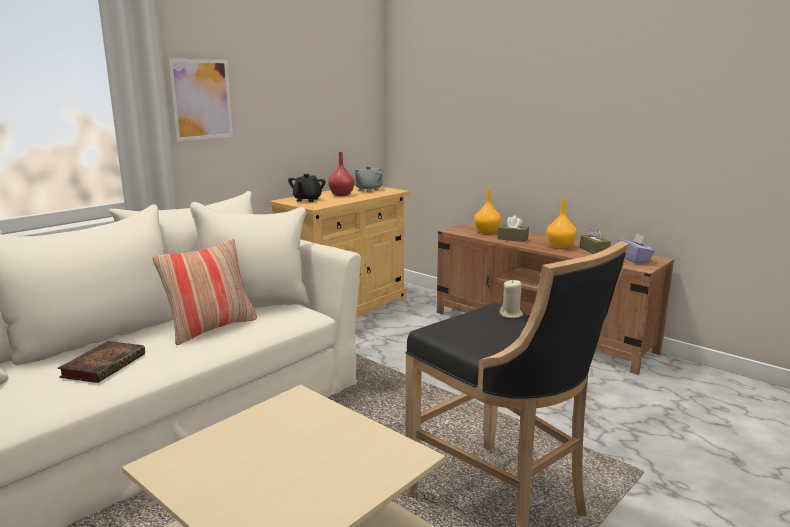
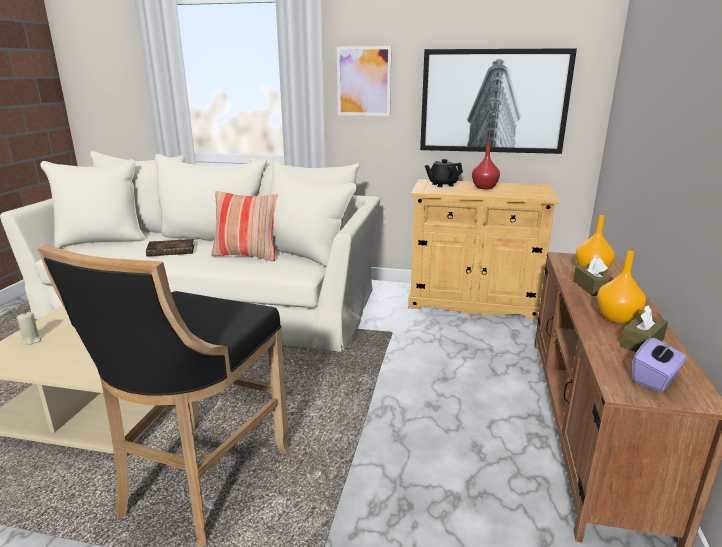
camera: 60 degrees right, 5 degrees up
(317, 114) = (493, 101): none -> picture
(368, 190) = (525, 189): grey teapot -> none
(511, 314) = (239, 318): beige candle -> beige candle (32, 340)

